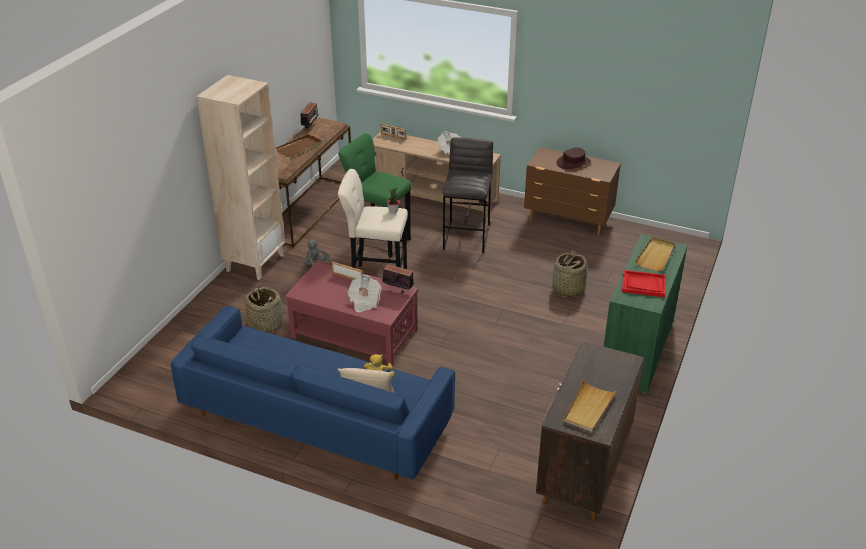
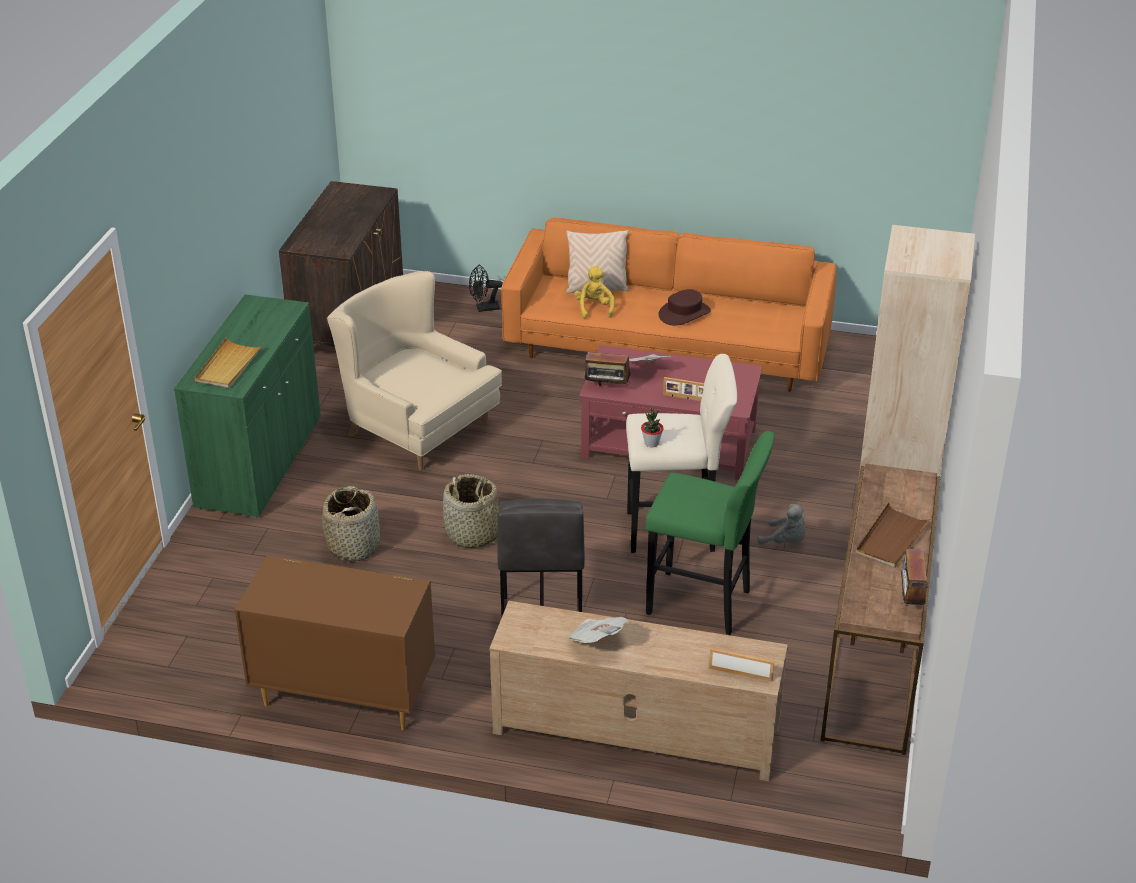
camera: 170 degrees right, 0 degrees up
(265, 324) = (803, 442): basket -> basket (473, 534)
(317, 417) = (668, 347): blue sofa -> orange sofa
(460, 484) = (484, 308): none -> black fan
(528, 366) = (415, 427): none -> beige armchair
(573, 162) = (333, 597): brown hat -> brown hat (684, 313)
(588, 408) = (348, 203): beige tray -> none
(643, 285) = (258, 325): red tray -> none

